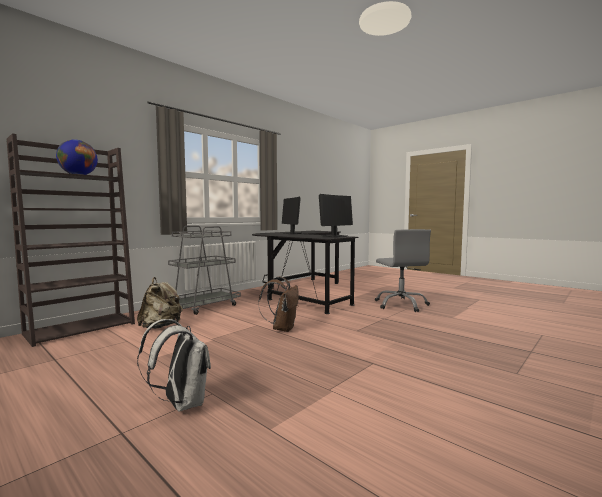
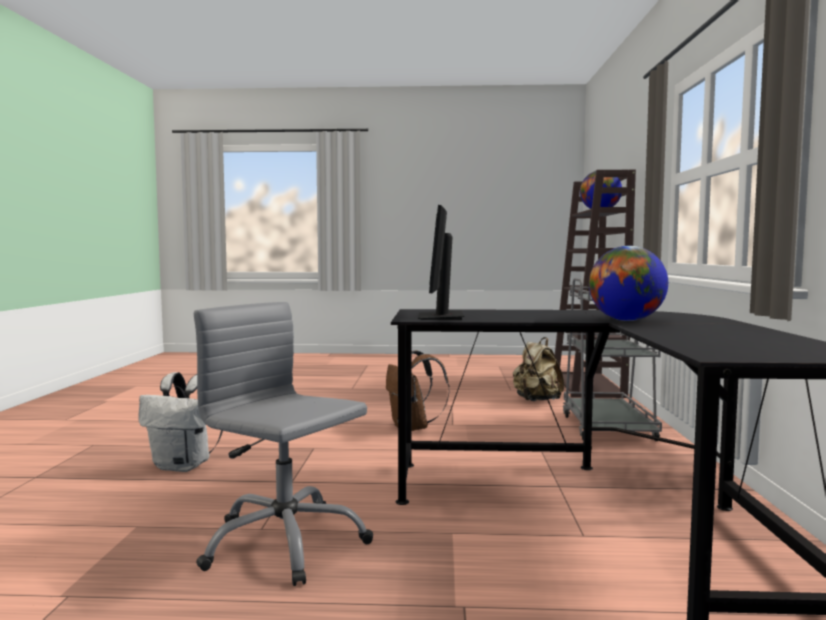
camera: 140 degrees right, 0 degrees up
(181, 404) = (359, 383): white backpack -> white backpack (184, 466)
(292, 233) = (626, 320): monitor -> globe

